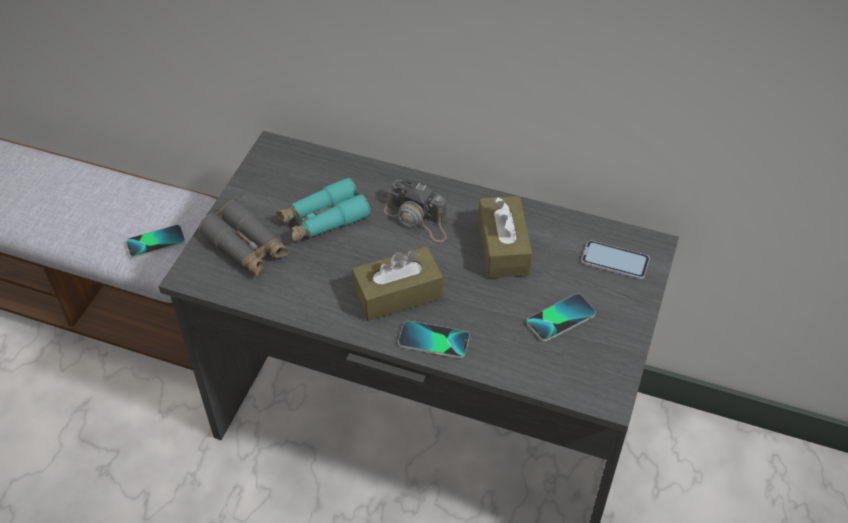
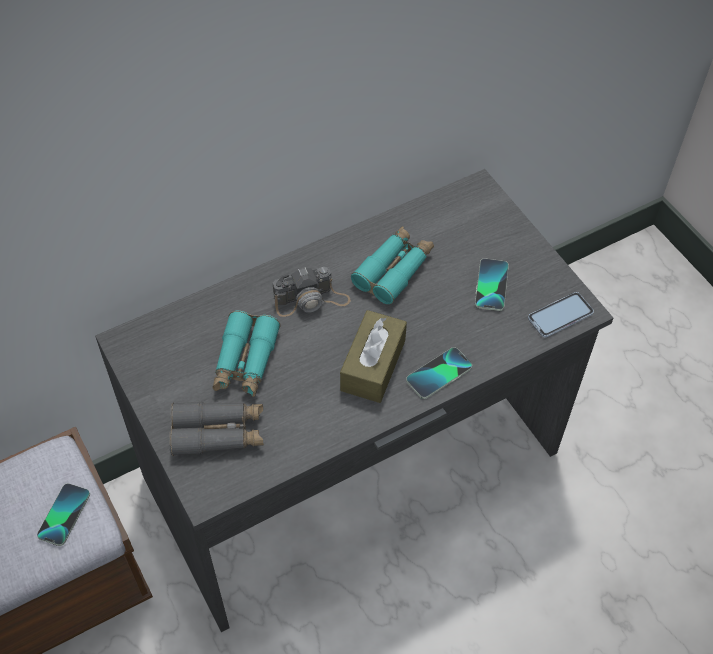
camera: 50 degrees left, 5 degrees up
(503, 247) = (394, 270): brown tissue box -> turquoise binoculars
(615, 260) = (471, 217): phone -> phone (560, 315)

